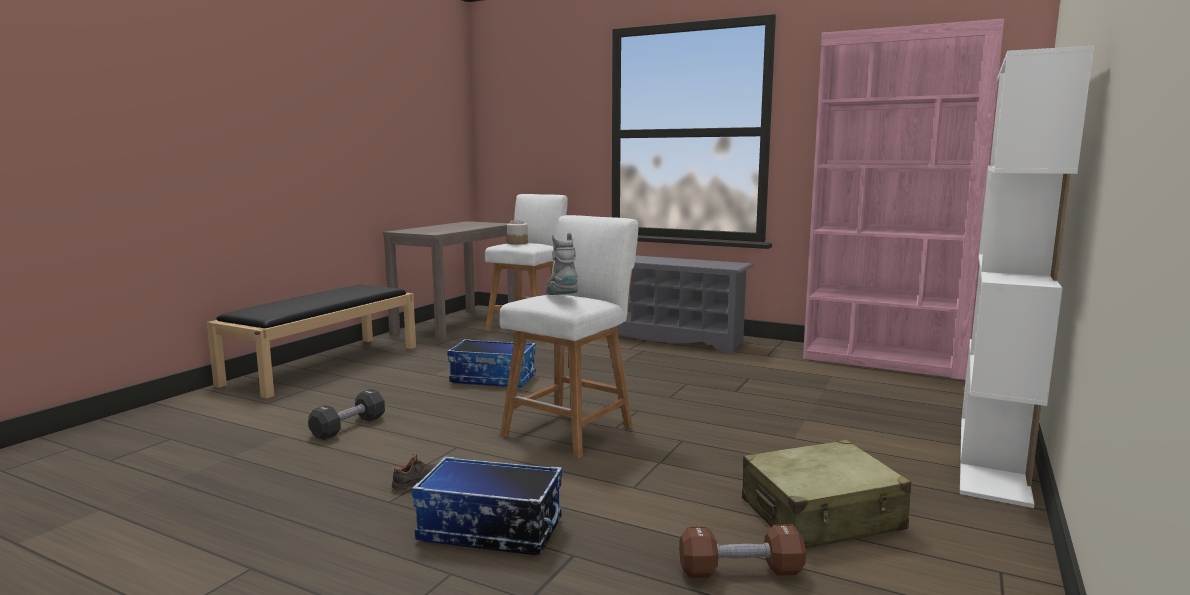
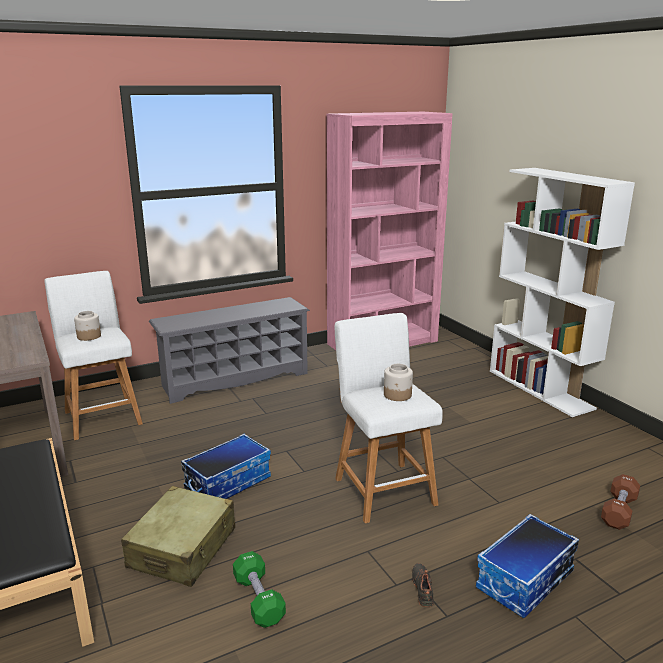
camera: 55 degrees left, 10 degrees up
(349, 427) = (258, 599): black dumbbell -> green dumbbell
(562, 299) = (397, 395): grey boot -> jar
(821, 515) = (573, 461): beige suitcase -> beige suitcase (183, 548)

